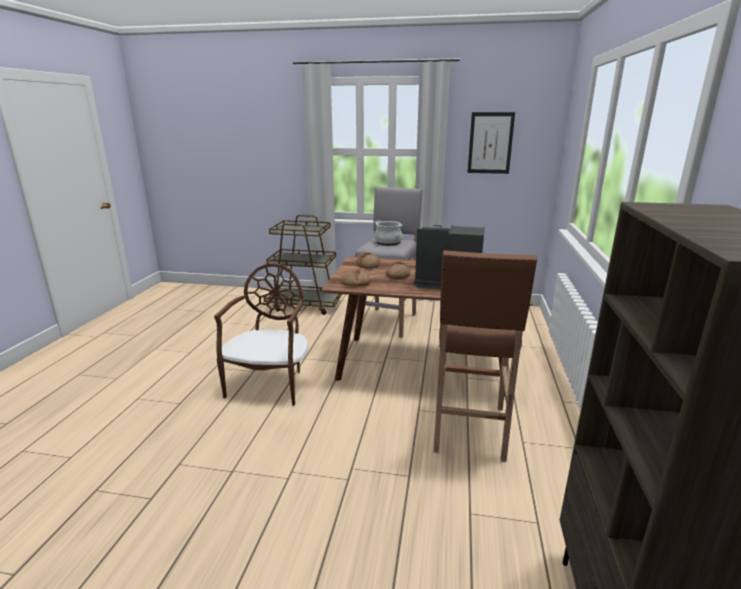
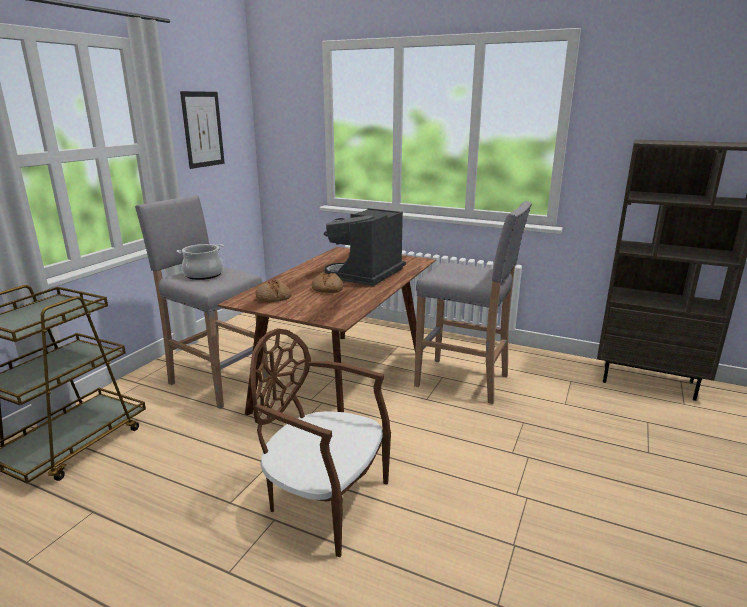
camera: 75 degrees left, 0 degrees up
(356, 284) = (339, 310): bread -> none
(469, 430) = (464, 381): brown stool -> grey stool

